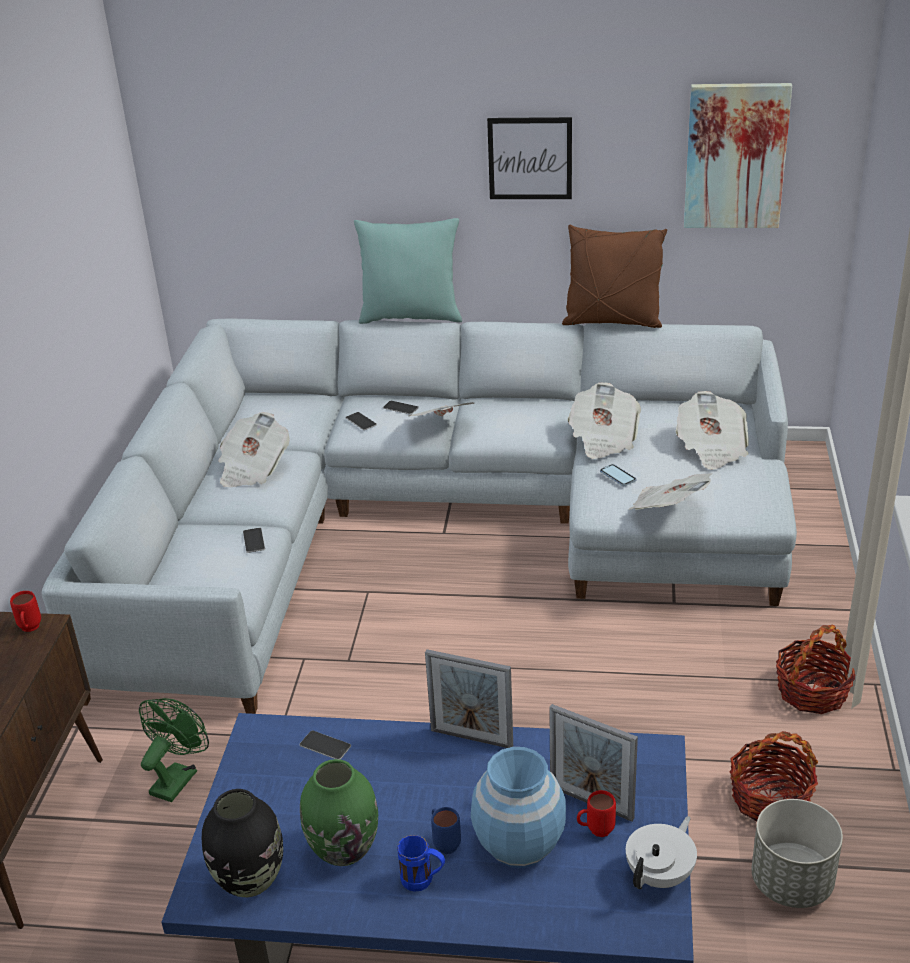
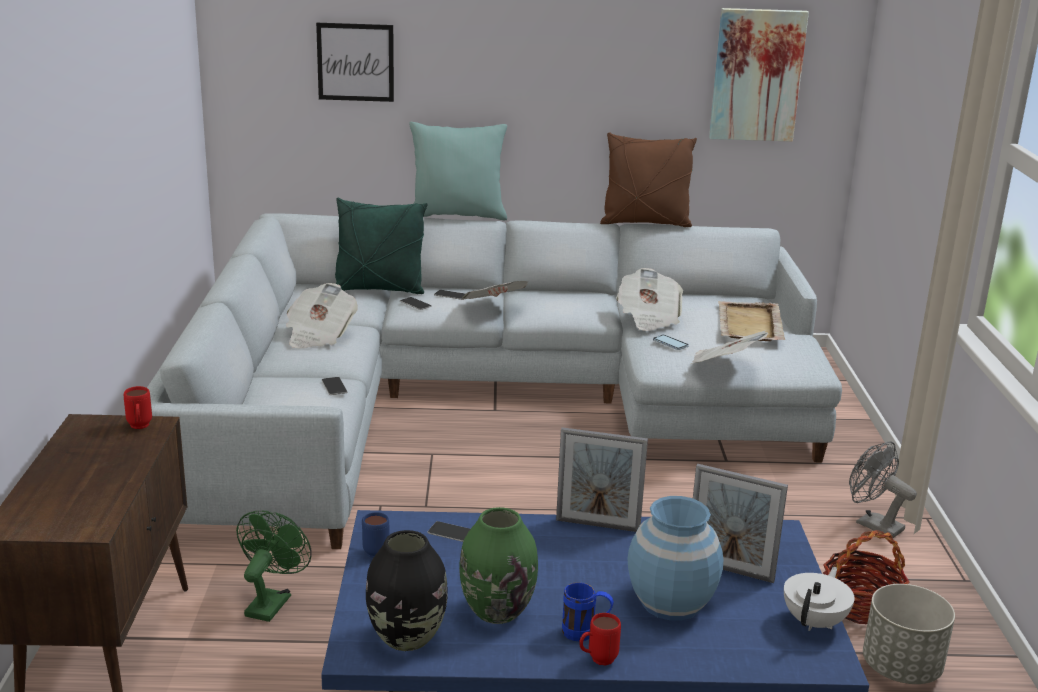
camera: 10 degrees left, 10 degrees down
(328, 400) = (379, 289): none -> green pillow
(444, 842) = (596, 603): blue mug -> blue mug (373, 550)
(530, 158) = (575, 70): picture -> picture (355, 62)
(595, 831) = (741, 591): red mug -> red mug (597, 660)
(711, 448) = (749, 325): newspaper -> beige tray
(812, 692) = (872, 524): basket -> grey fan

